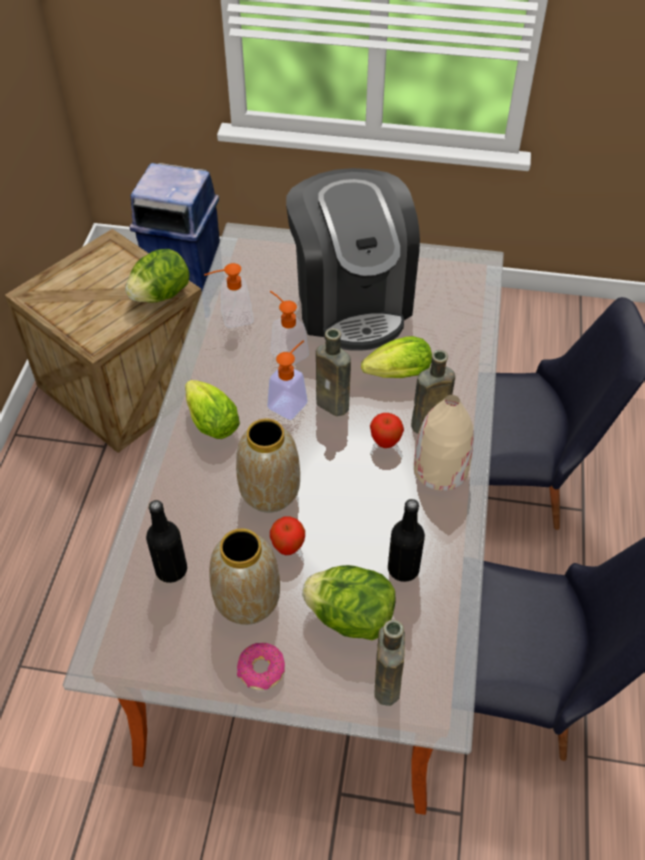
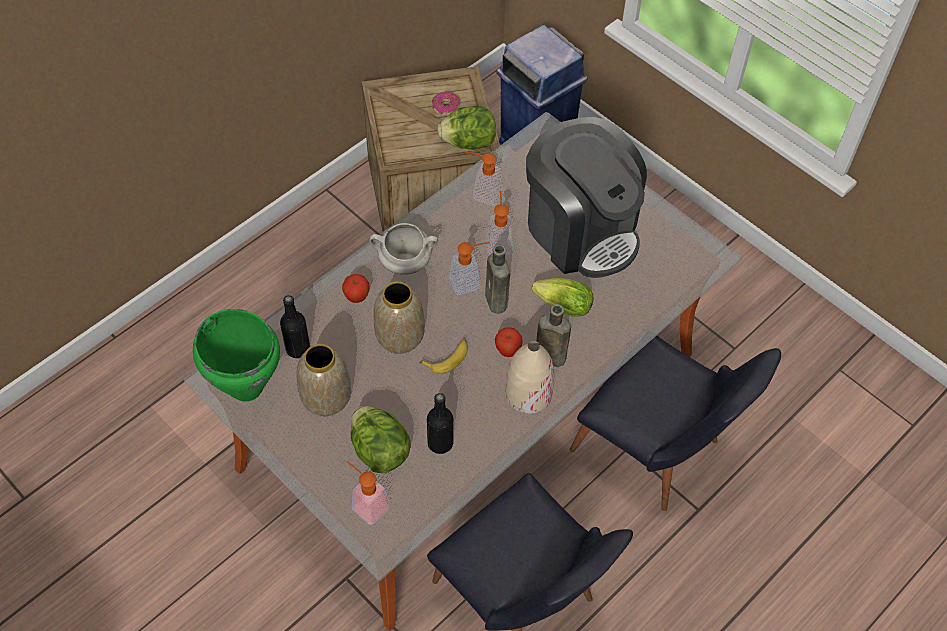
camera: 35 degrees right, 5 degrees up
(147, 646) = (246, 387): none -> green cooking pot
(210, 420) = (404, 262): lettuce -> white cooking pot
(261, 670) = (299, 446): donut -> donut (445, 107)
(288, 547) = (380, 381): apple -> apple (357, 297)
(335, 484) = (447, 358): none -> banana
(351, 302) = (581, 230): coffee machine -> coffee machine turned 60 degrees counterclockwise
(387, 681) = (366, 504): brown bottle -> soap dispenser

